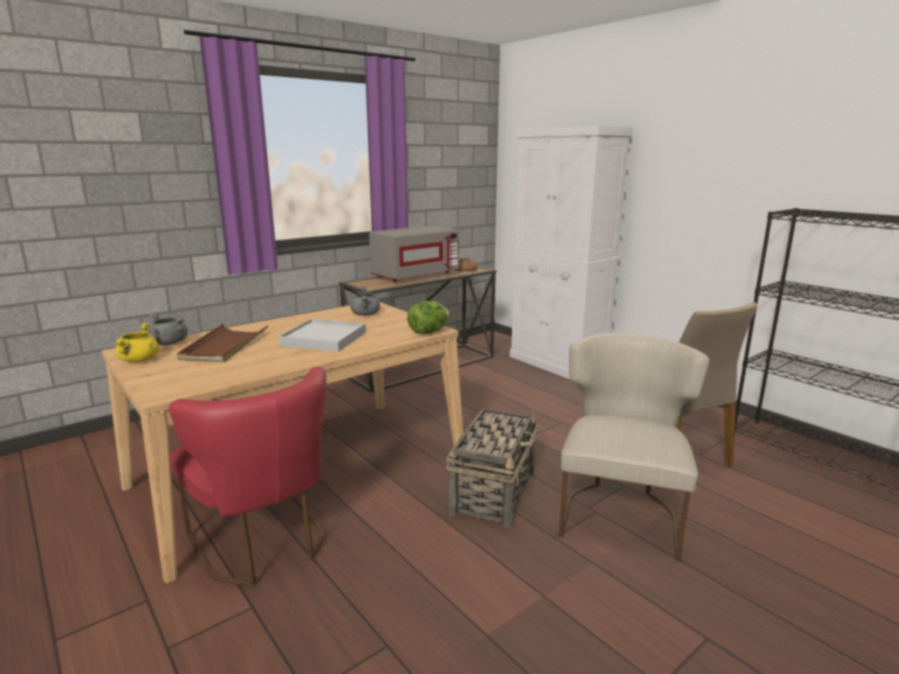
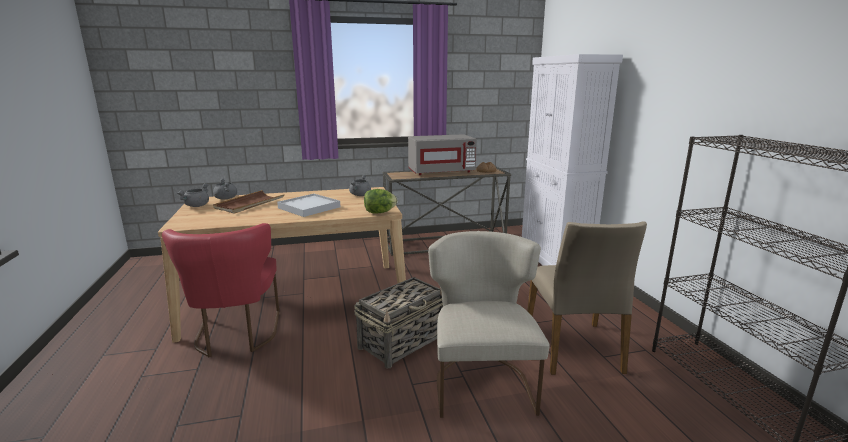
camera: 25 degrees right, 0 degrees up
(139, 360) = (197, 206): yellow cooking pot -> grey cooking pot
(620, 512) = (481, 382): beige chair -> beige chair turned 45 degrees counterclockwise

